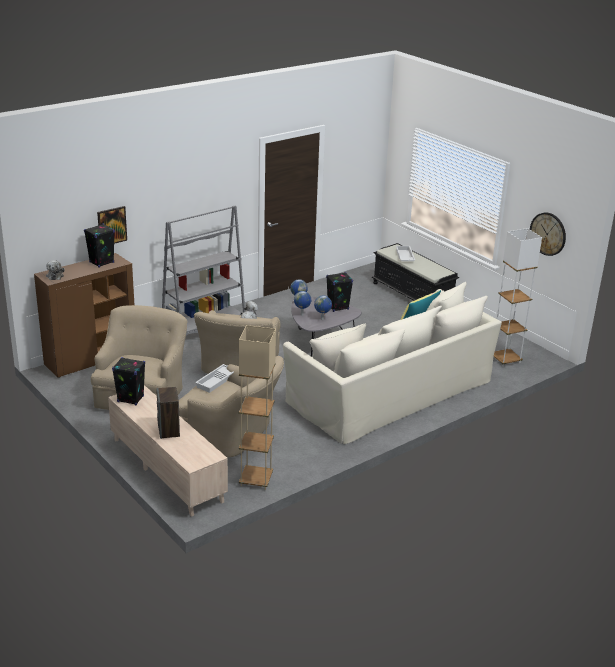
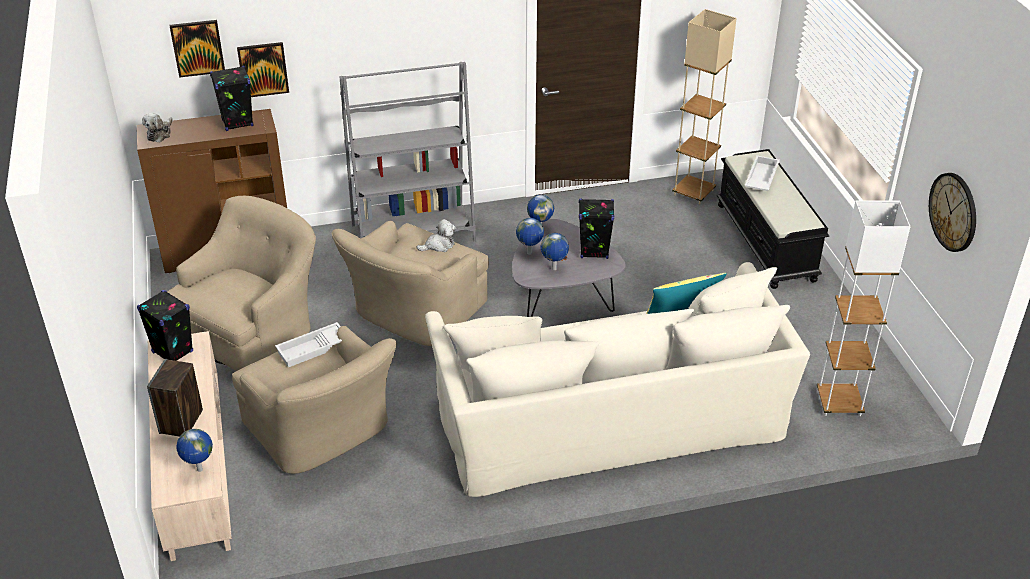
camera: 25 degrees right, 10 degrees up
(73, 214) = (197, 48): none -> picture
(202, 449) = (199, 470): none -> globe
(256, 480) = (300, 524): beige floor lamp -> beige floor lamp (693, 192)

